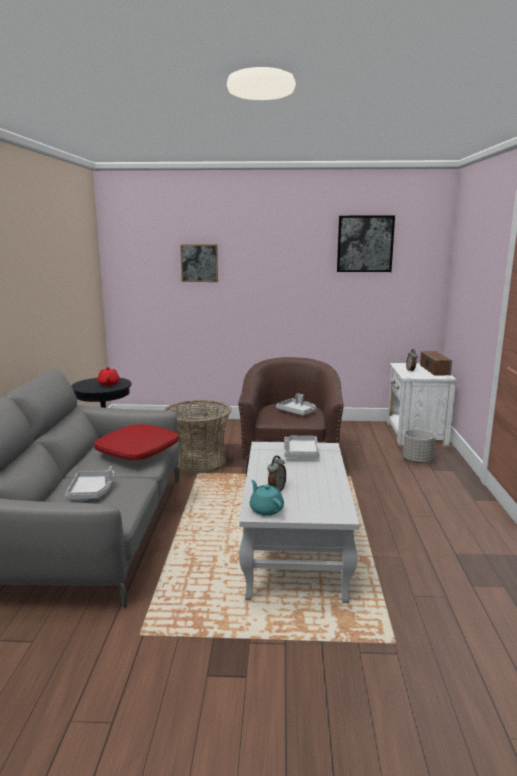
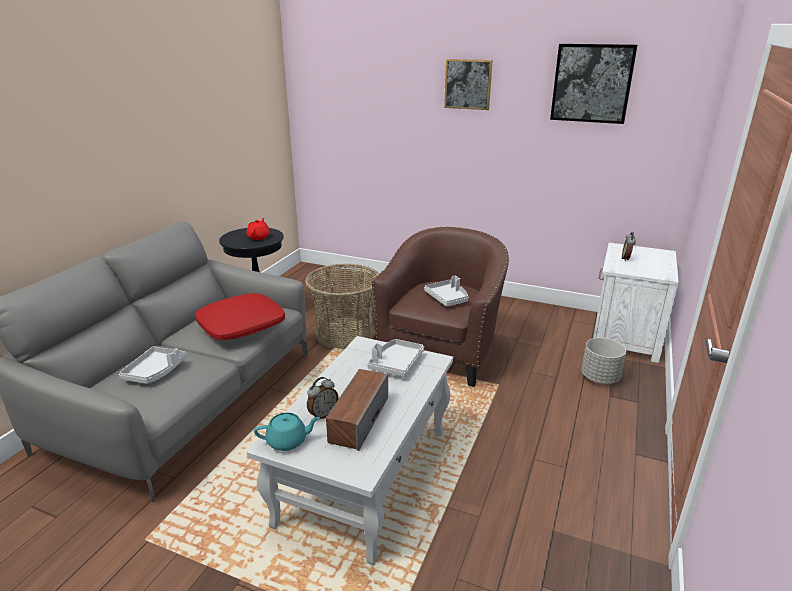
camera: 20 degrees right, 10 degrees up
(199, 263) = (387, 99): picture -> picture (468, 84)
(266, 509) = (288, 441): turquoise teapot -> turquoise teapot turned 90 degrees clockwise
(434, 370) = (659, 262): speaker -> speaker (359, 419)

